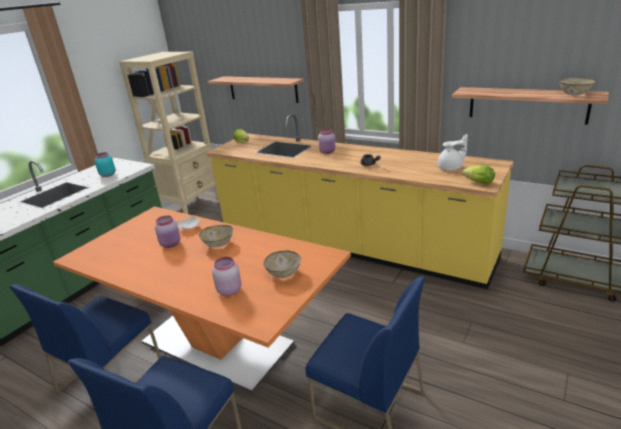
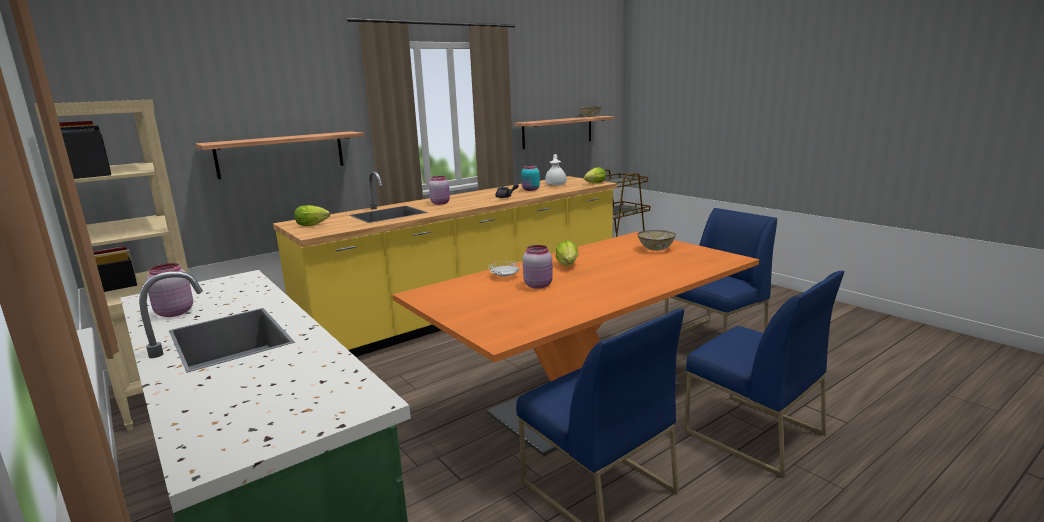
camera: 70 degrees left, 10 degrees down
(107, 175) = (227, 297): turquoise jar -> turquoise jar (530, 190)
(219, 244) = (567, 266): bowl -> lettuce
(229, 290) = (670, 265): pink jar -> pink jar (173, 313)

